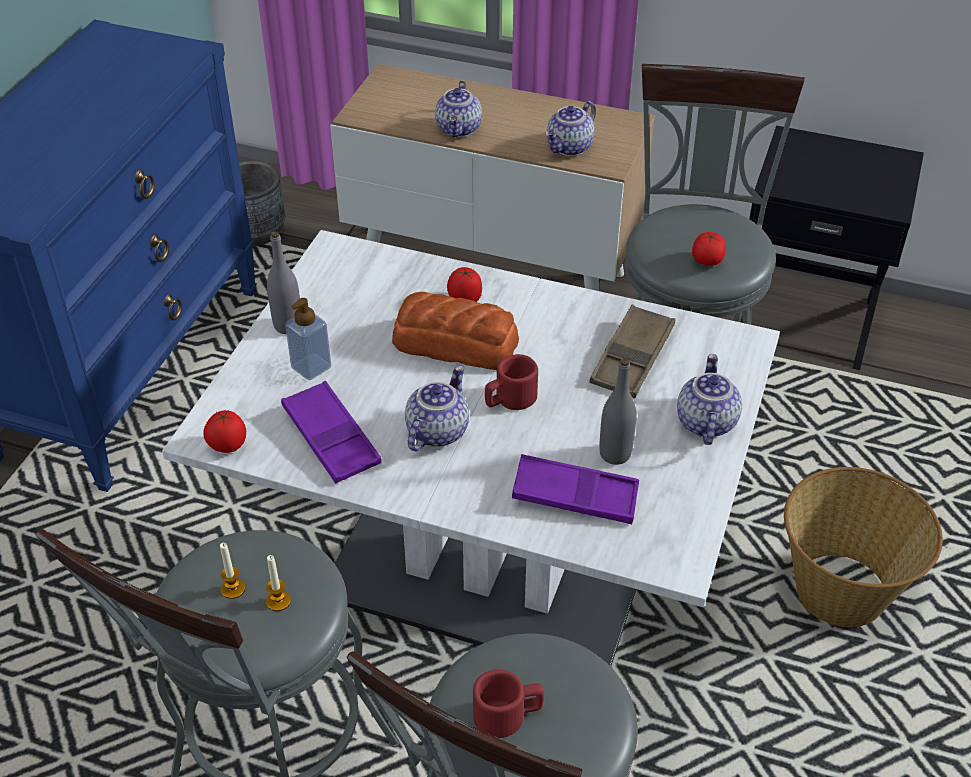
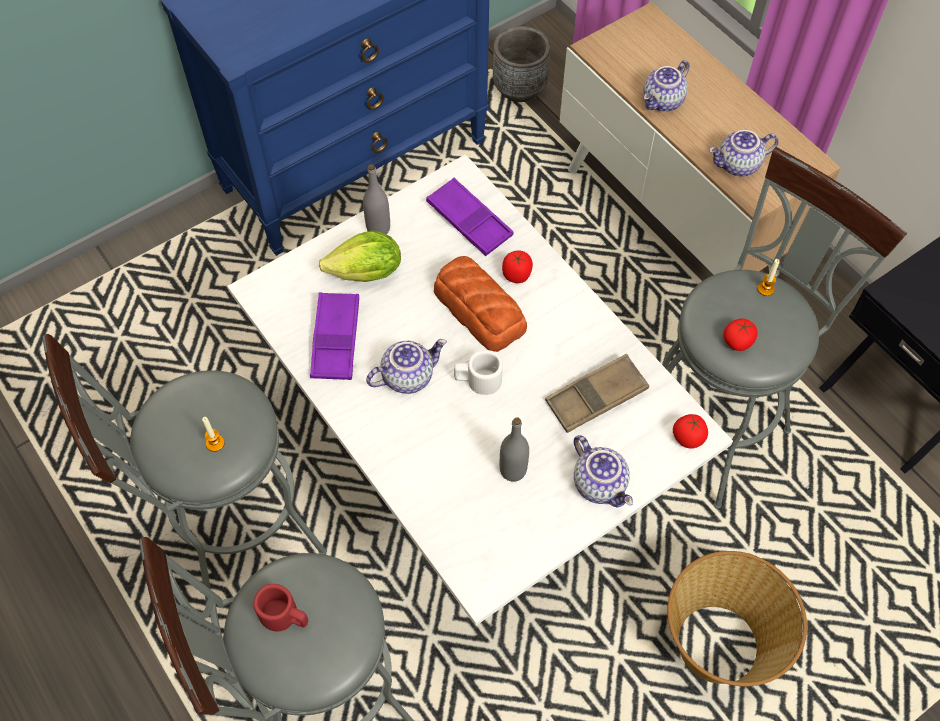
camera: 35 degrees right, 15 degrees up
(227, 446) = (267, 306): tomato -> tomato (687, 438)
(233, 589) = (196, 417): candle -> candle (765, 289)
(311, 367) = (367, 273): soap dispenser -> lettuce
(509, 400) = (478, 380): red mug -> white mug
(575, 496) = (457, 486): purple tray -> purple tray (469, 221)
(704, 422) = (601, 484): teapot -> teapot turned 105 degrees clockwise

